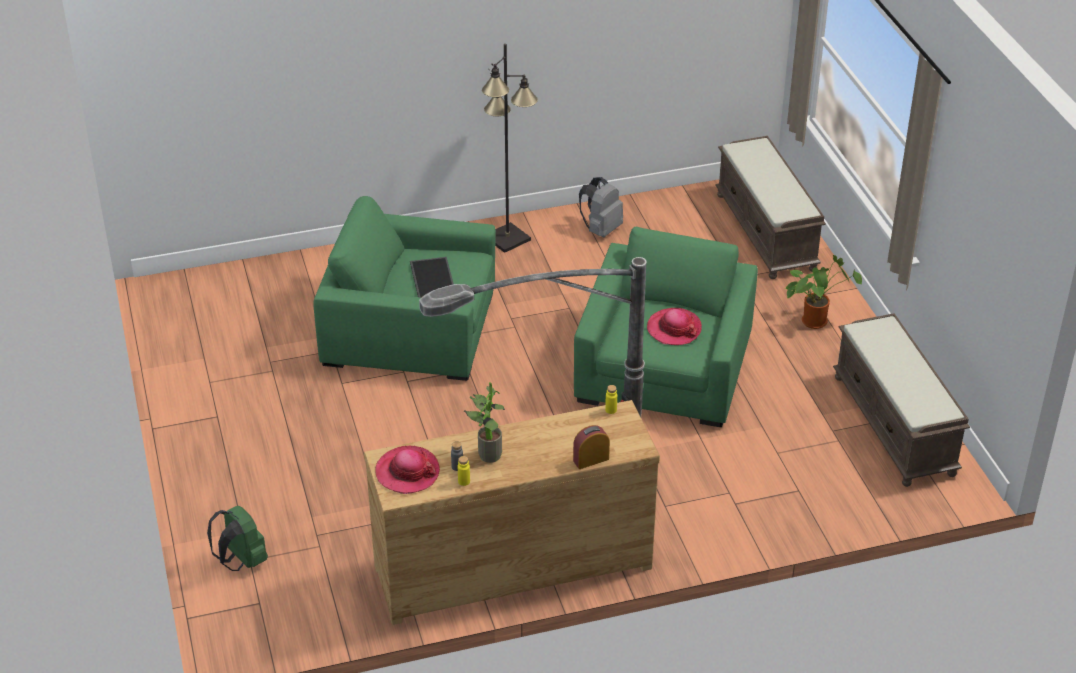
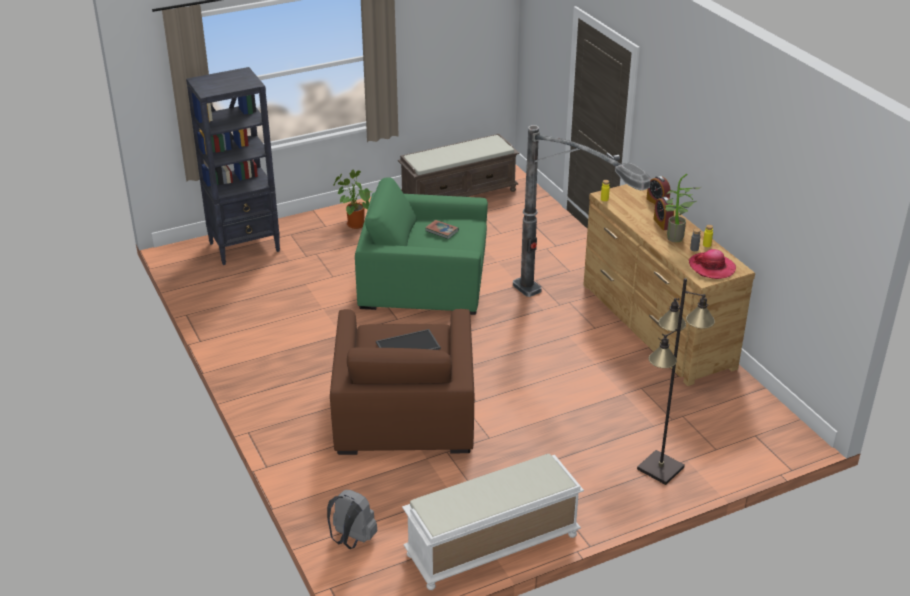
camera: 100 degrees left, 5 degrees down
(184, 364) = (492, 546): none -> white bench
(241, 561) = (719, 453): green backpack -> none
(411, 328) = (404, 409): green armchair -> brown armchair
(506, 238) = (263, 372): black floor lamp -> black floor lamp (660, 469)
(530, 452) = (662, 223): none -> alarm clock
(601, 229) = (246, 323): grey backpack -> grey backpack (352, 539)
(674, 329) = (442, 231): hat -> book
(767, 232) = (245, 247): brown bench -> black bookcase

